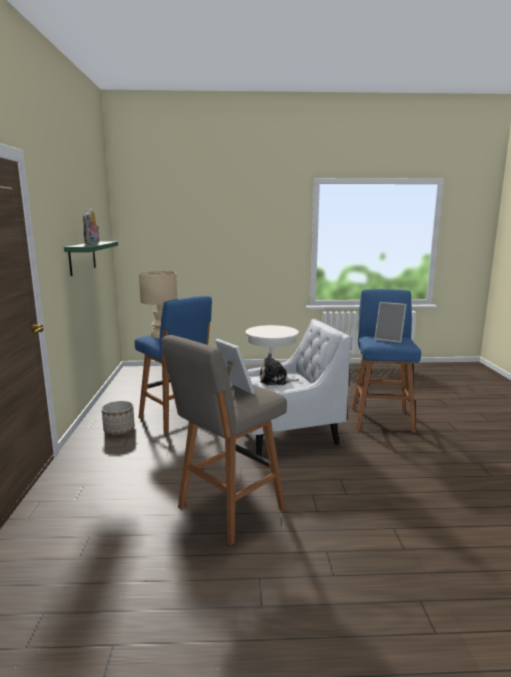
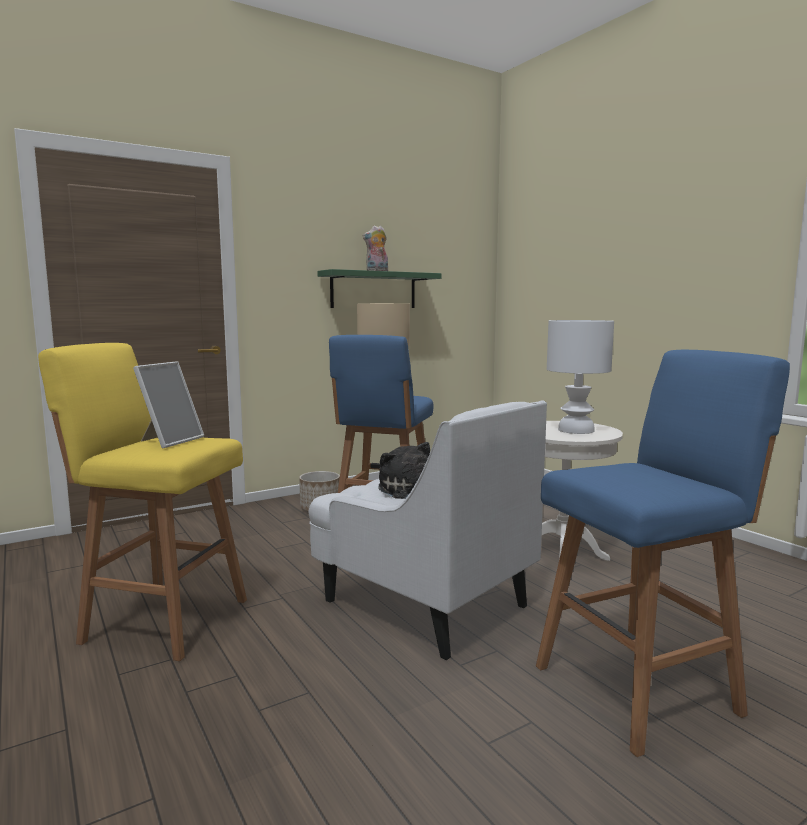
camera: 60 degrees right, 5 degrees down
(228, 510) = (162, 619): grey stool -> yellow stool
(275, 330) = (575, 430): none -> white table lamp
(389, 339) = (642, 475): picture frame -> none

